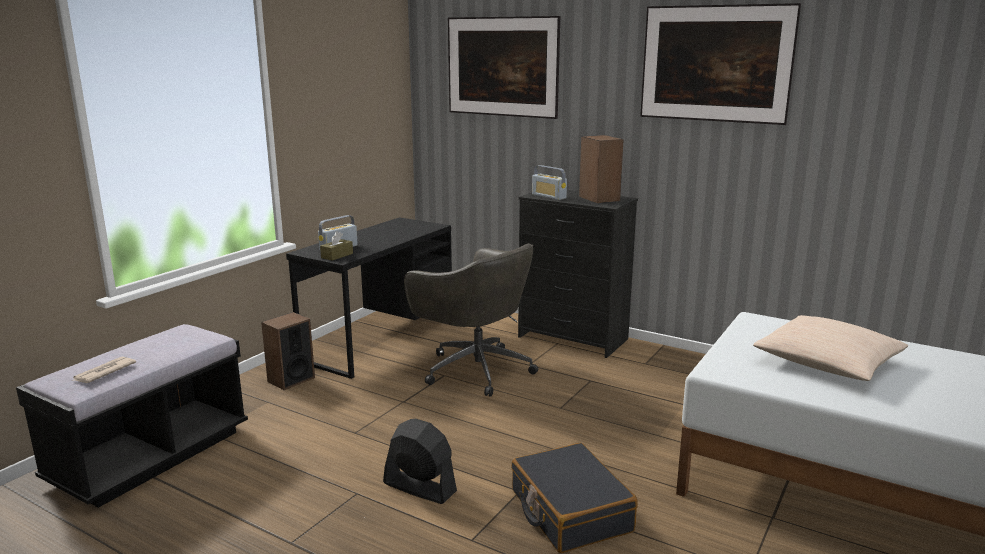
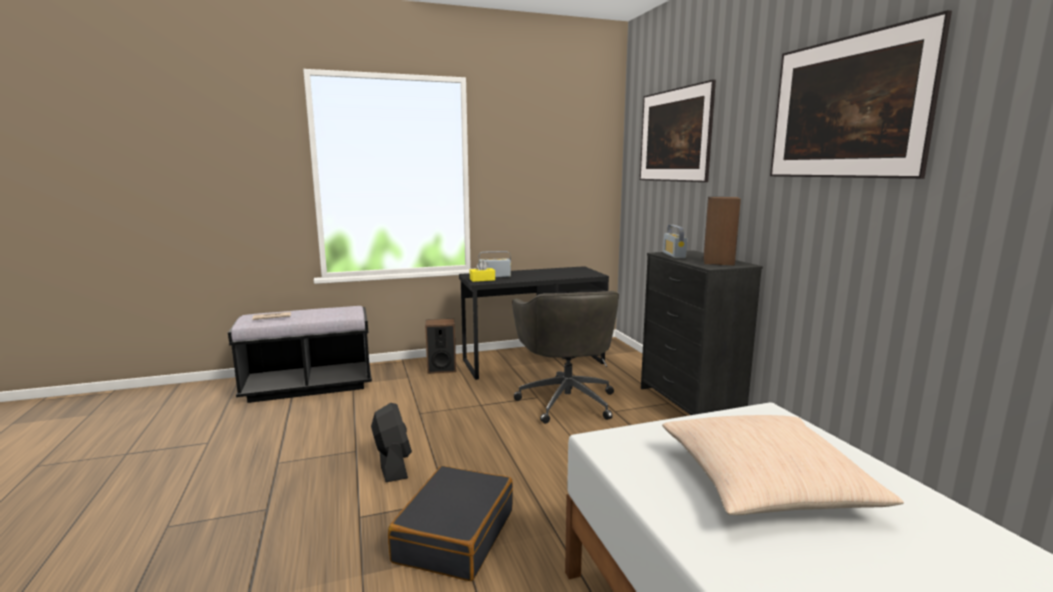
camera: 40 degrees right, 5 degrees down
(337, 255) = (482, 279): brown tissue box -> yellow tissue box

